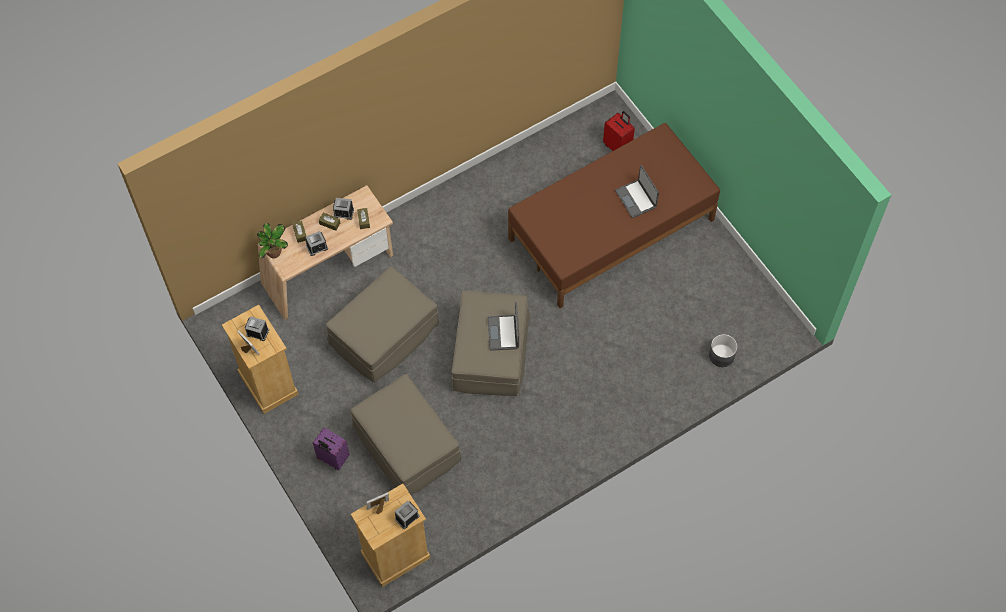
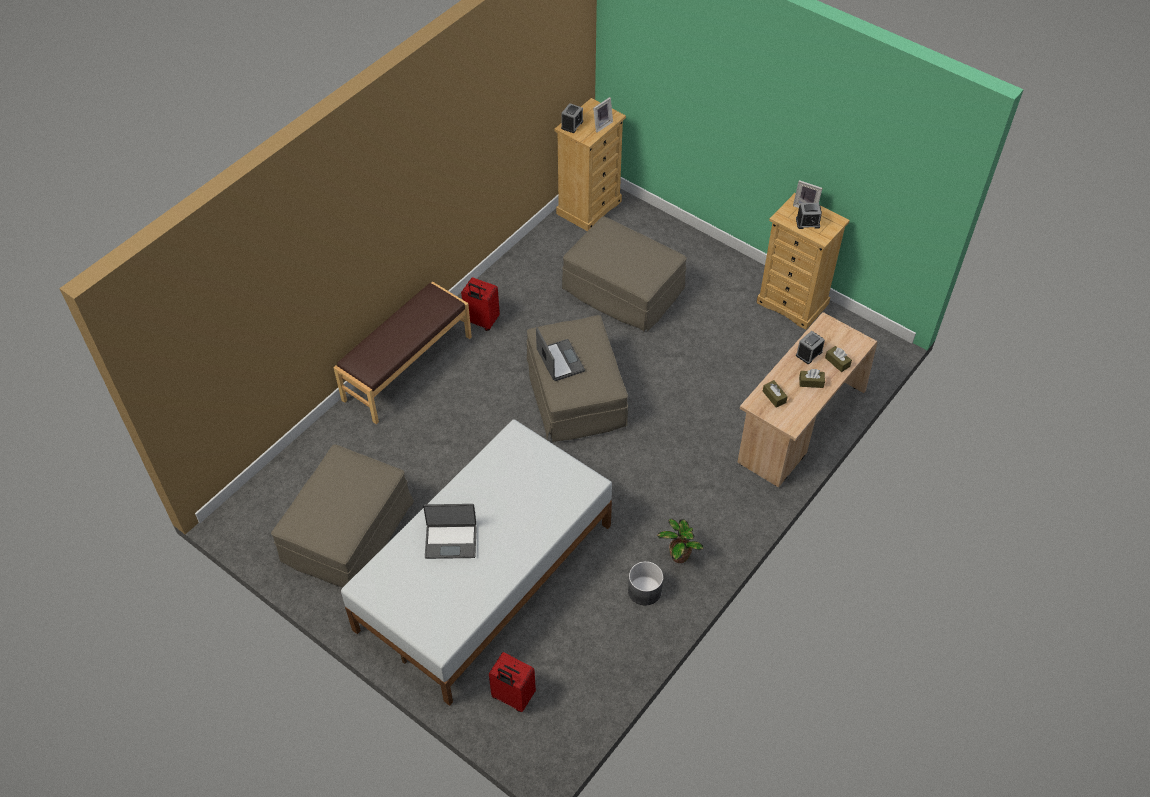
camera: 160 degrees right, 10 degrees down
(274, 253) = (851, 334): potted plant -> potted plant (678, 555)
(332, 459) = (689, 261): purple suitcase -> none
(343, 213) = (803, 398): alarm clock -> none
(384, 335) = (700, 380): beige ottoman -> beige ottoman (347, 532)
(544, 452) = (481, 321): none -> red suitcase
(612, 229) = (483, 576): brown bed -> white bed
(621, 424) = (407, 367): none -> brown bench
(636, 199) = (451, 541): laptop -> laptop turned 135 degrees clockwise
(721, 355) = (309, 466): grey planter -> grey planter (644, 590)

